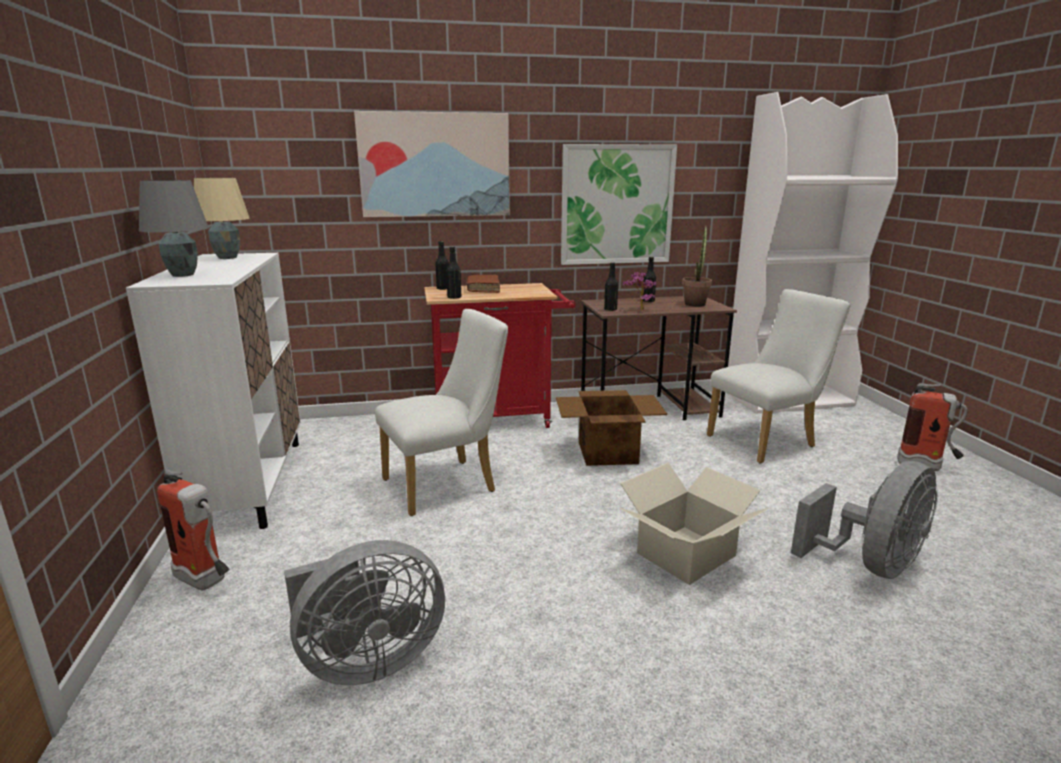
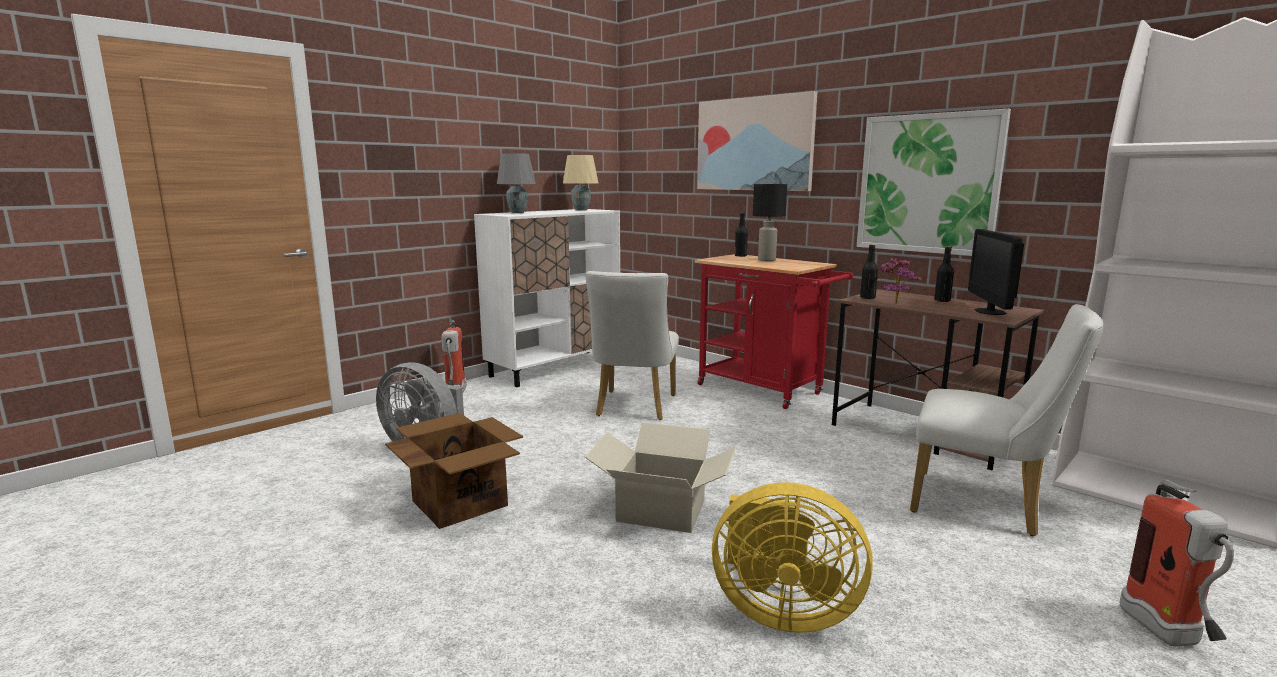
camera: 55 degrees right, 5 degrees down
(447, 484) = (634, 408): white chair -> white chair turned 75 degrees clockwise
(454, 297) = (720, 260): black bottle -> none
(483, 289) = (766, 260): brown book -> black table lamp
(606, 452) = (785, 440): cardboard box -> cardboard box (459, 502)
(695, 303) = (990, 311): potted plant -> monitor
(870, 565) = (780, 611): grey fan -> yellow fan

